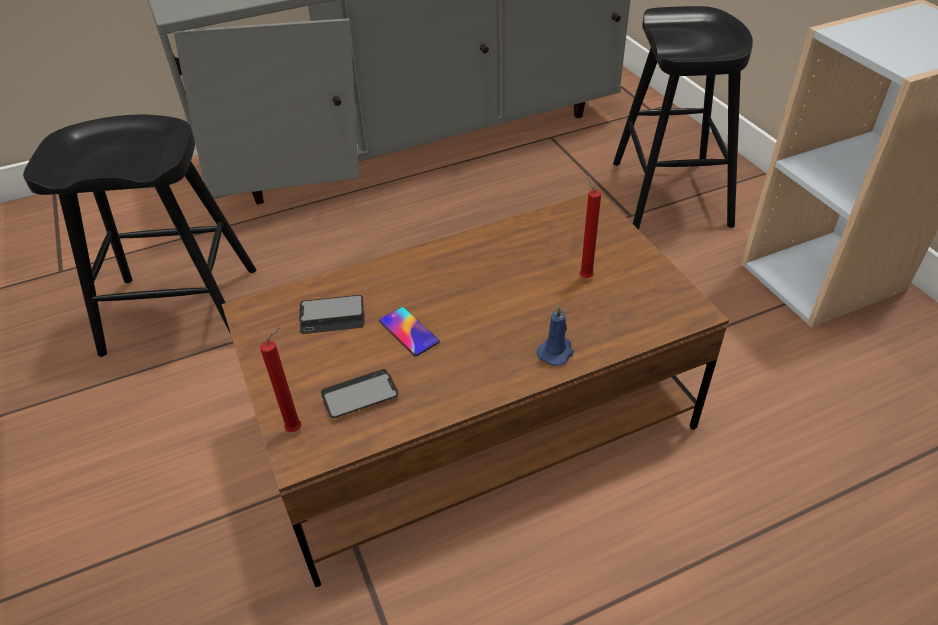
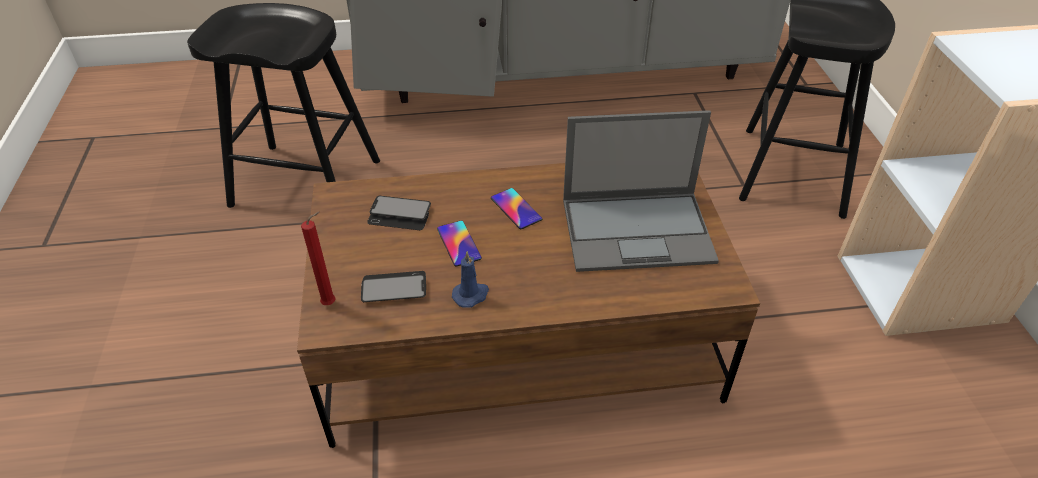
camera: 15 degrees right, 0 degrees up
(453, 282) = (516, 209): none -> phone
(556, 352) = (581, 293): blue candle -> blue candle (471, 295)
(584, 276) = (638, 230): red candle -> laptop

